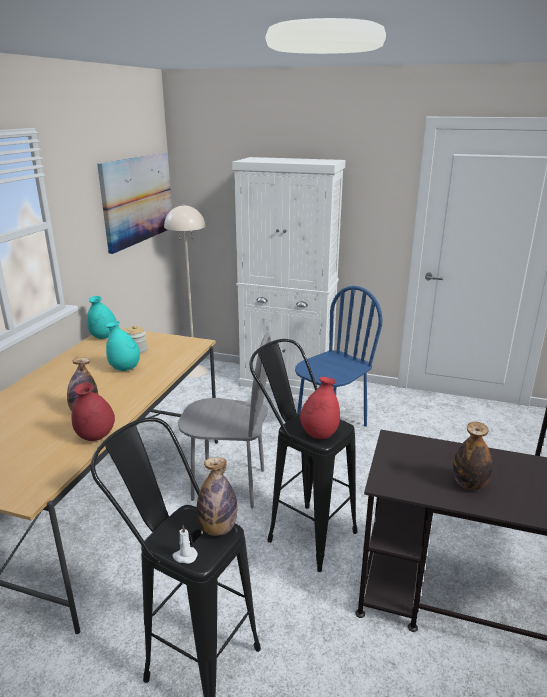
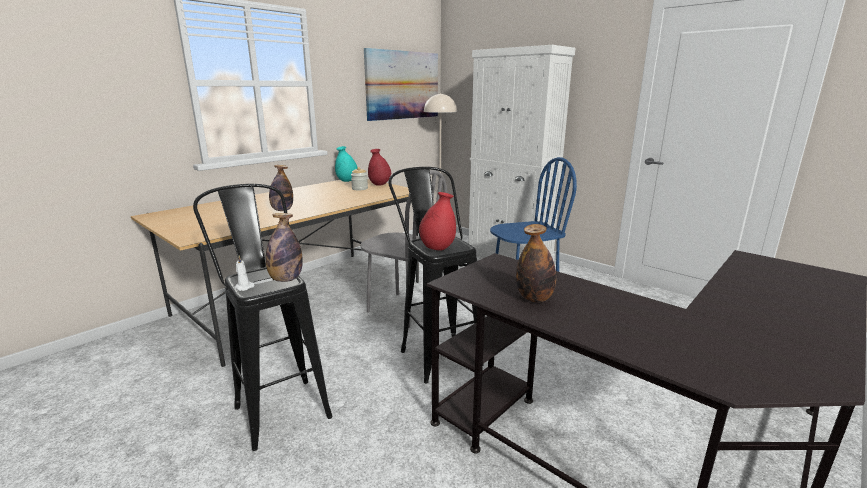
camera: 25 degrees right, 5 degrees down
(95, 437) = (271, 221): red vase -> red vase (379, 185)
(125, 369) = (338, 195): turquoise vase -> none

